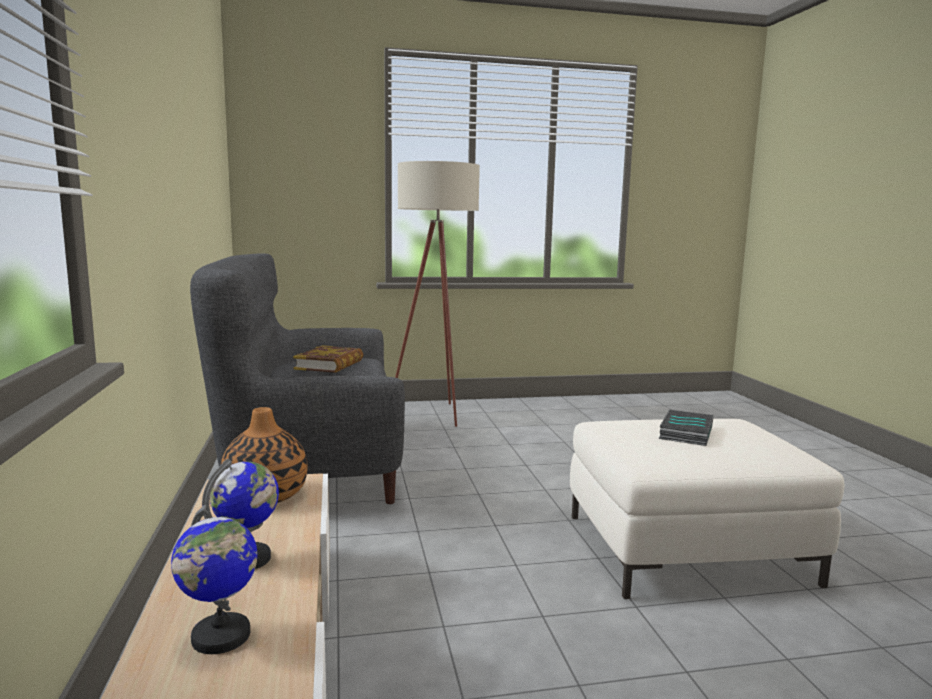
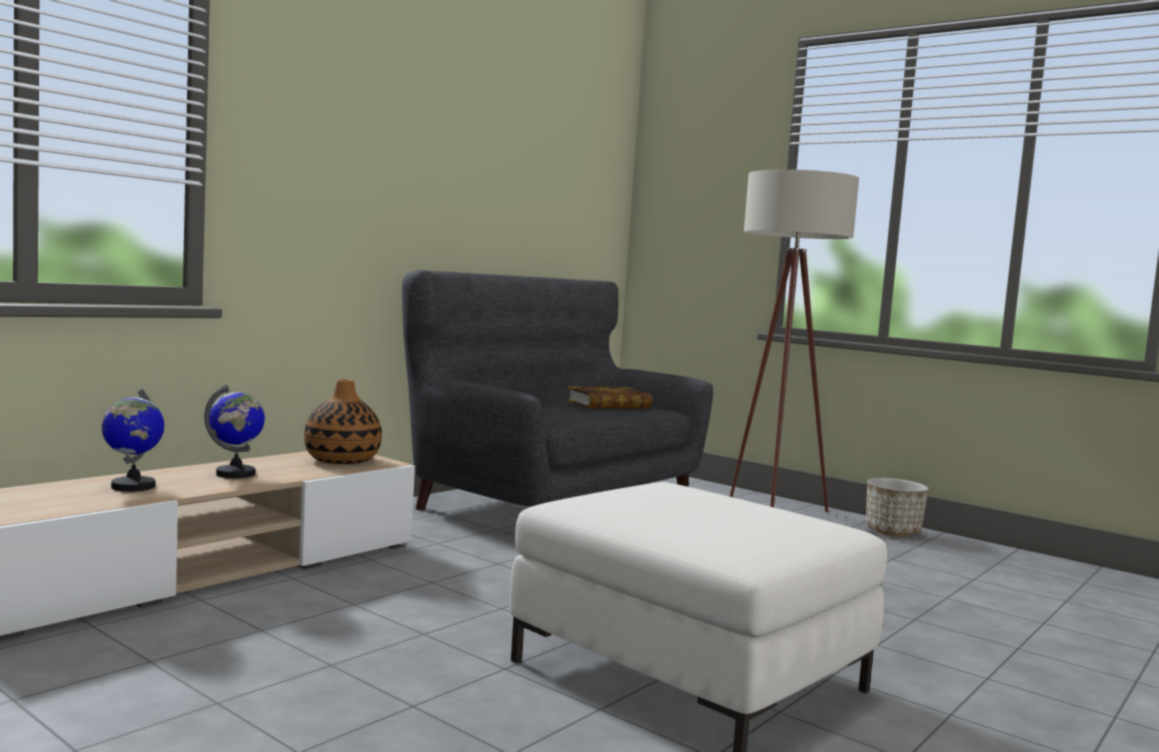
camera: 50 degrees right, 5 degrees down
(504, 406) = (892, 532): none -> planter
(684, 432) = (706, 506): book -> none

